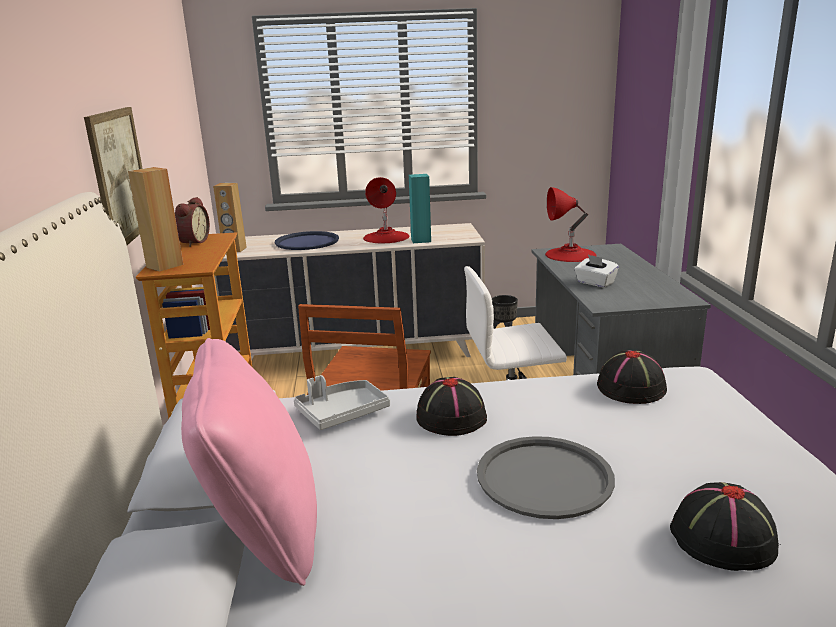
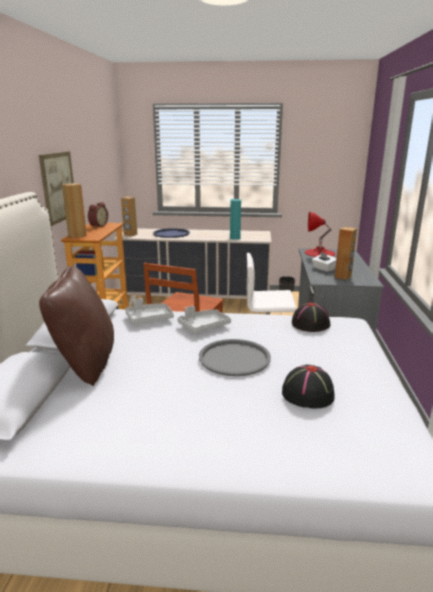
camera: 10 degrees right, 0 degrees up
(264, 531) = (86, 363): pink pillow -> brown pillow
(386, 237) = (216, 234): red table lamp -> none
(451, 416) = (203, 326): black hat -> grey tray
(636, 294) = (343, 277): none -> brown speaker

